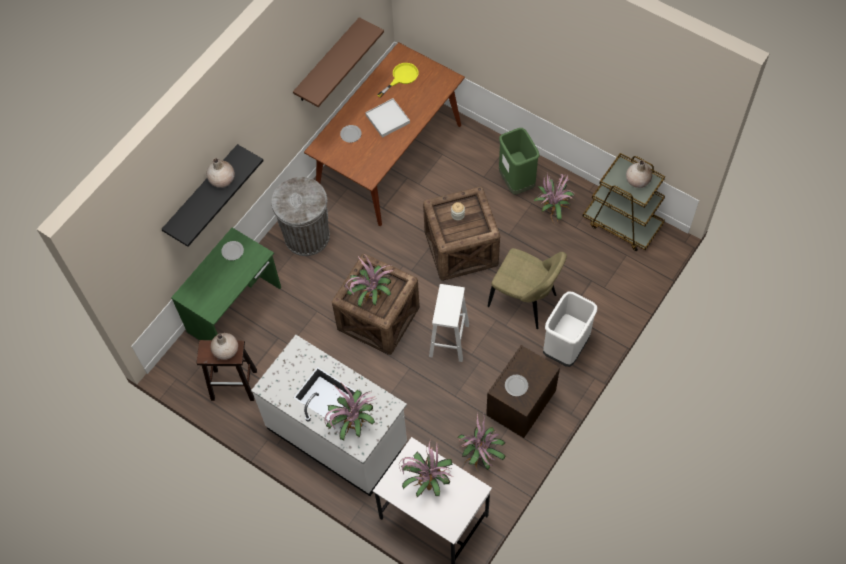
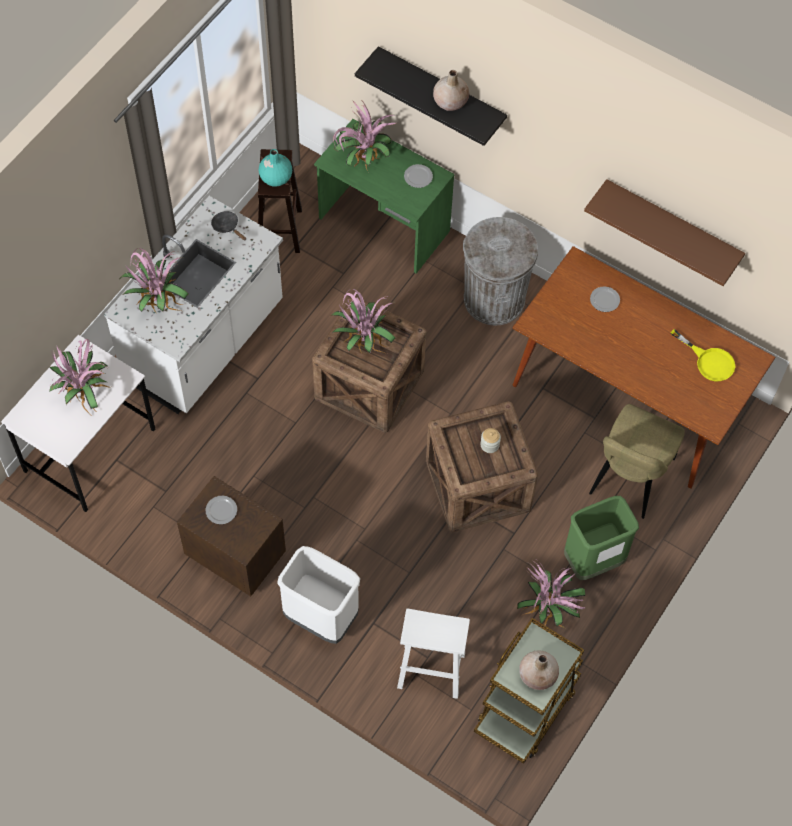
camera: 85 degrees right, 0 degrees up
(226, 351) = (275, 177): beige vase -> turquoise vase
(283, 375) = (227, 226): none -> black frying pan
(387, 119) = (634, 344): white tray -> none
(449, 341) = (333, 469): white stool -> white stool (430, 670)
(480, 455) = (168, 505): potted plant -> potted plant (363, 159)
(525, 302) = (392, 566): beige chair -> beige chair (629, 480)

